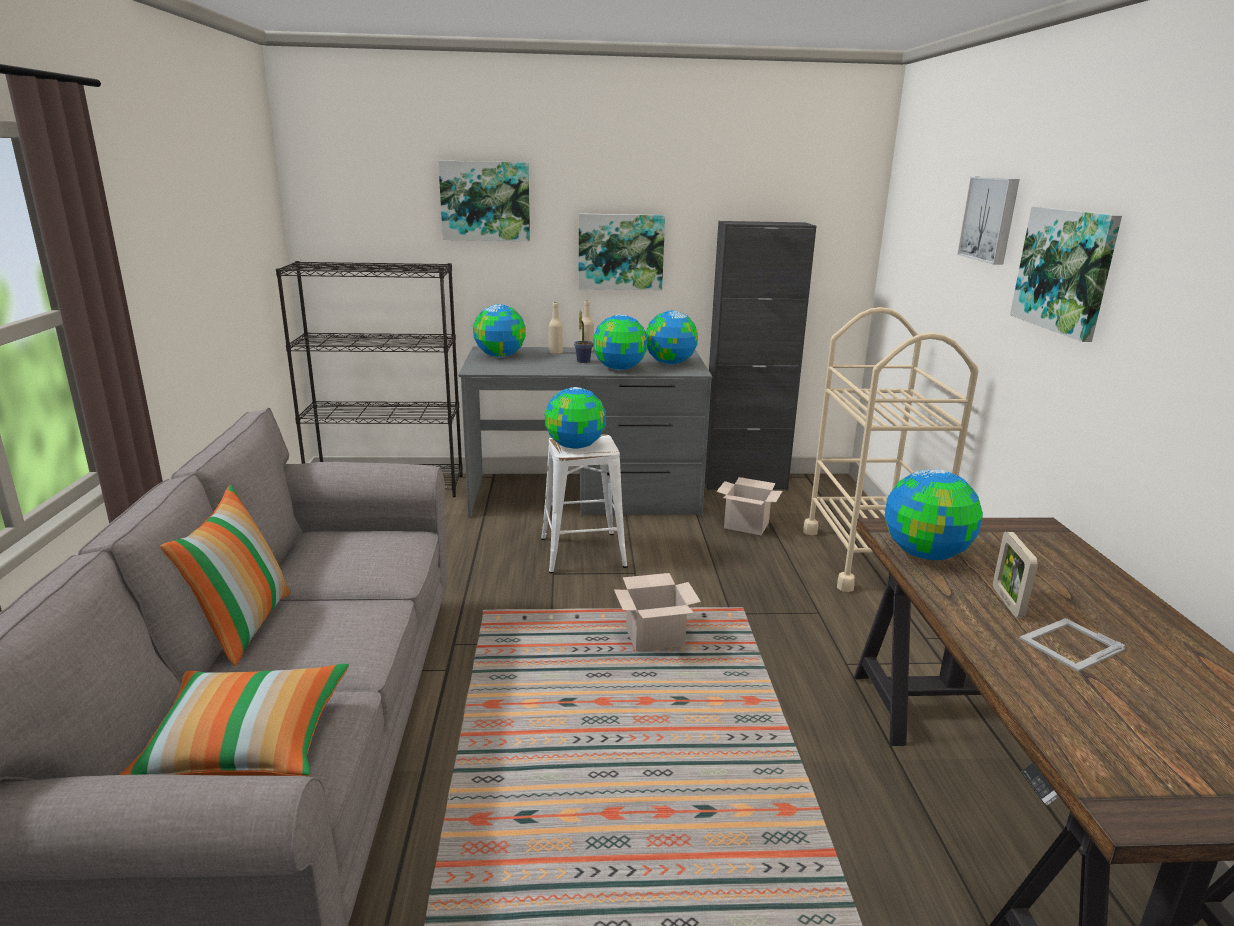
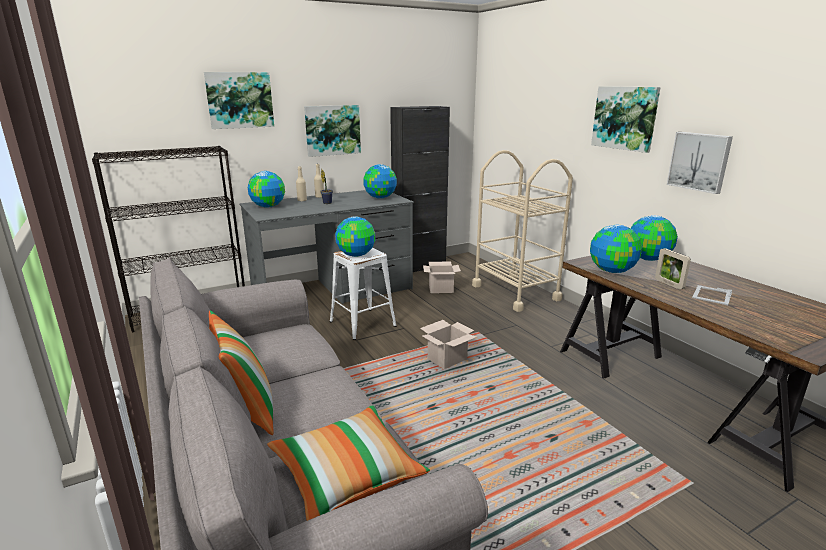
camera: 25 degrees left, 0 degrees up
(620, 369) = (356, 204): globe -> globe (648, 259)
(991, 219) = (565, 95): picture -> picture (699, 161)

